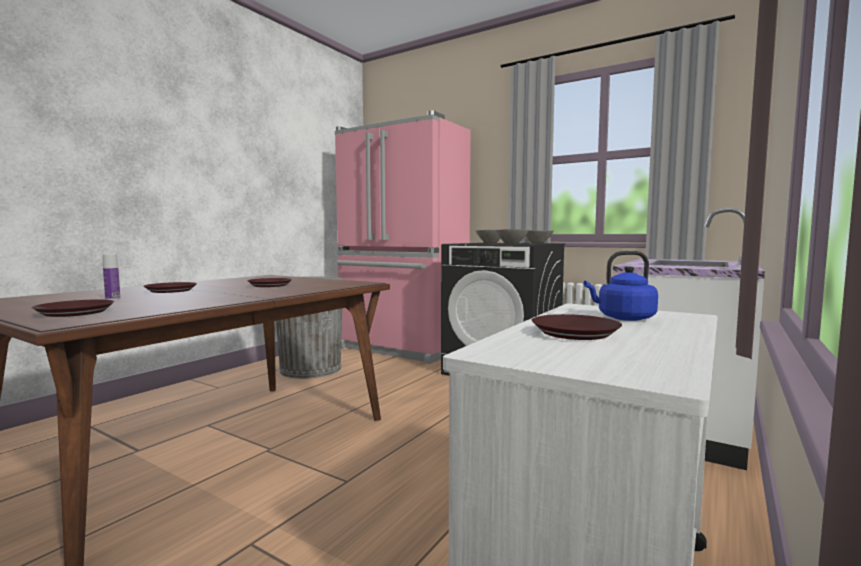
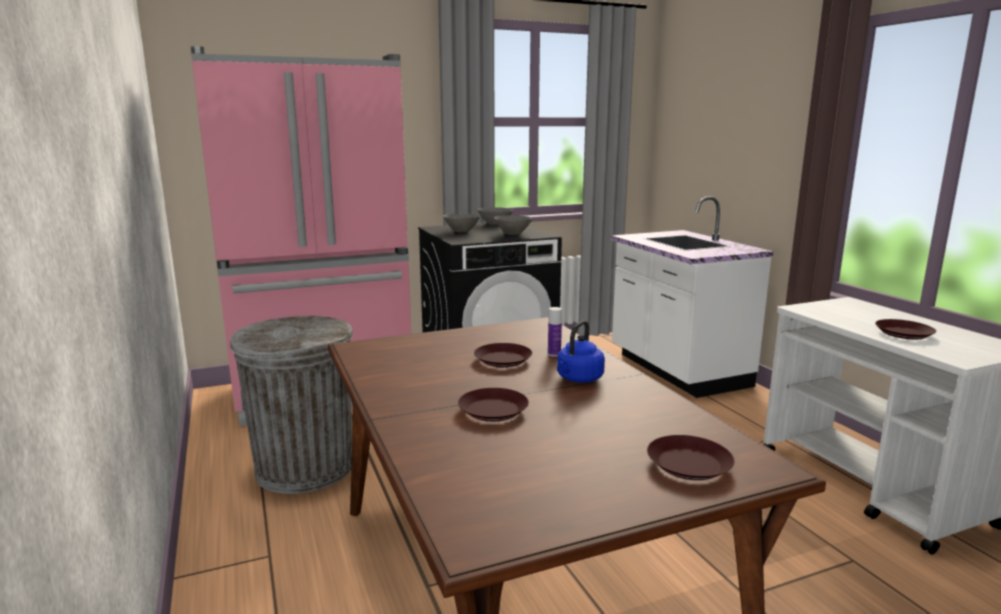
camera: 55 degrees left, 10 degrees up
(112, 299) = (560, 445): bottle -> bottle (554, 354)
(623, 318) = (854, 313): blue kettle -> blue kettle (578, 379)

